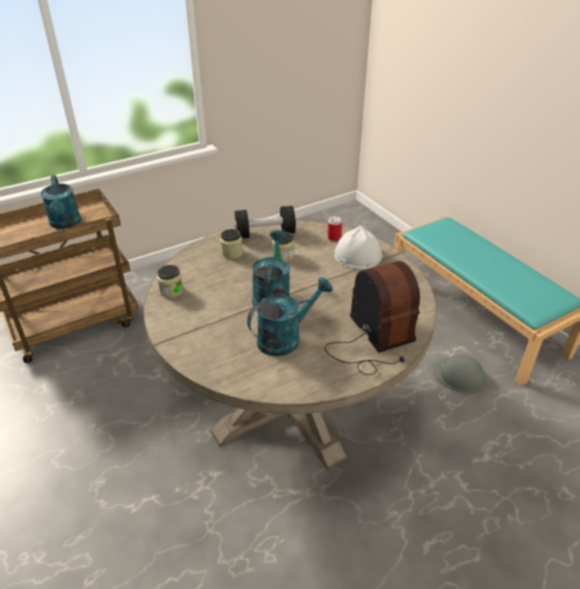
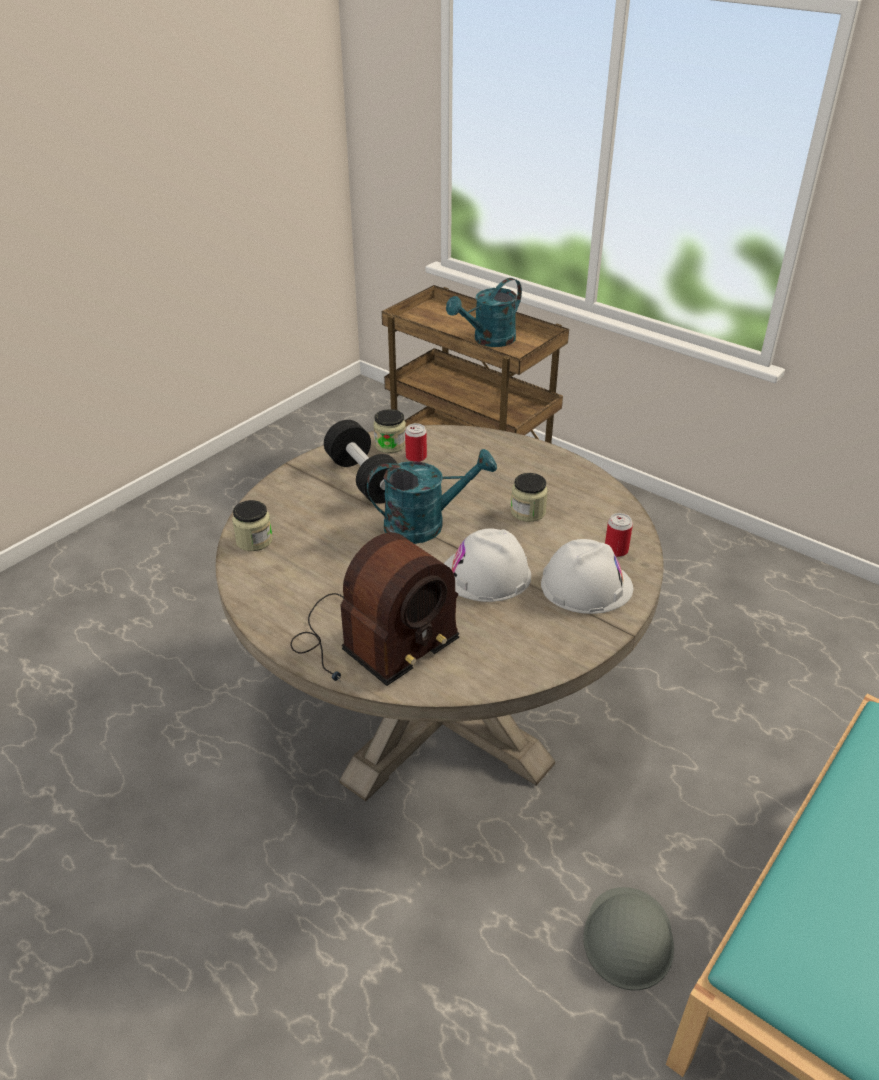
camera: 70 degrees right, 0 degrees up
(195, 283) = (416, 457): none -> can
(232, 253) = (502, 467): jar -> jar (254, 540)
(265, 234) = (573, 482): black dumbbell -> black dumbbell (364, 479)
(285, 338) = (341, 557): turquoise watering can -> none
(333, 284) = (486, 575): none -> white hard hat

